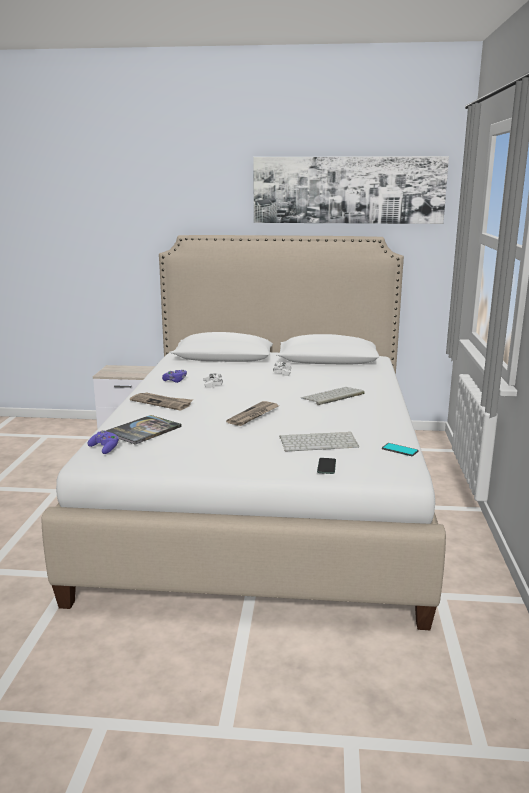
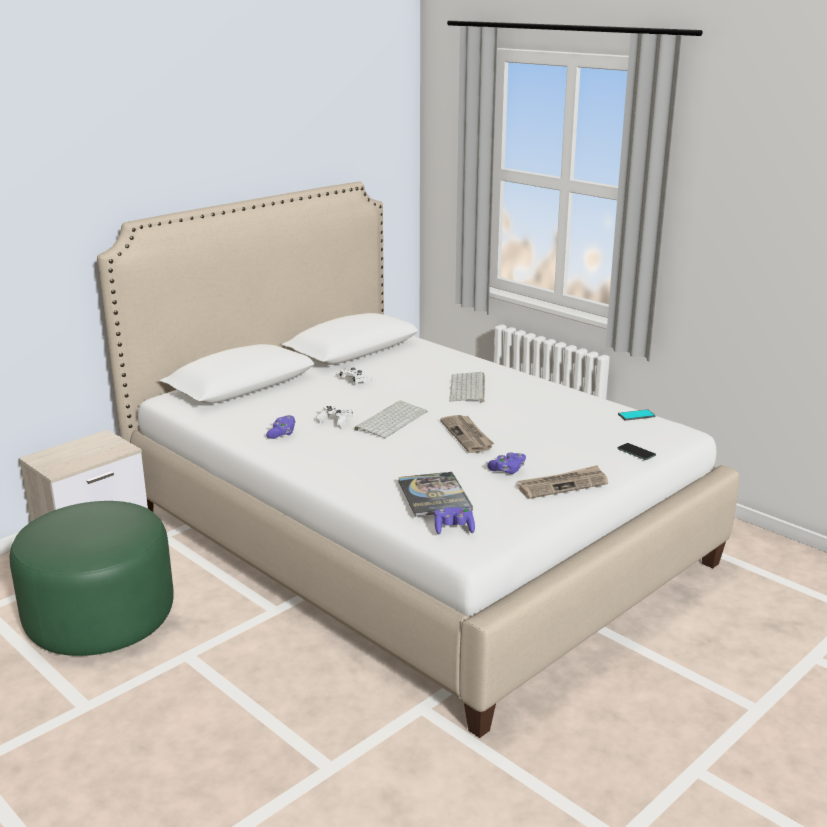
camera: 50 degrees left, 5 degrees up
(65, 459) = (101, 619): none -> green ottoman
(162, 403) = (350, 462): newspaper -> newspaper (562, 485)
(218, 438) = (507, 470): none -> purple game controller
(319, 442) = (577, 435): keyboard -> keyboard (391, 420)
(348, 190) = (311, 126): picture -> none

